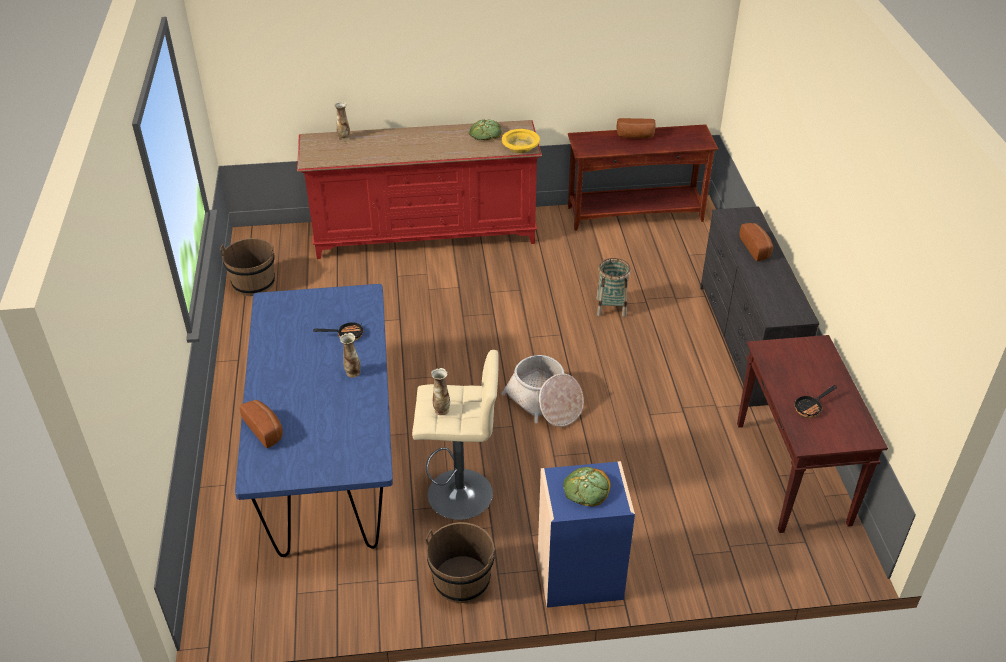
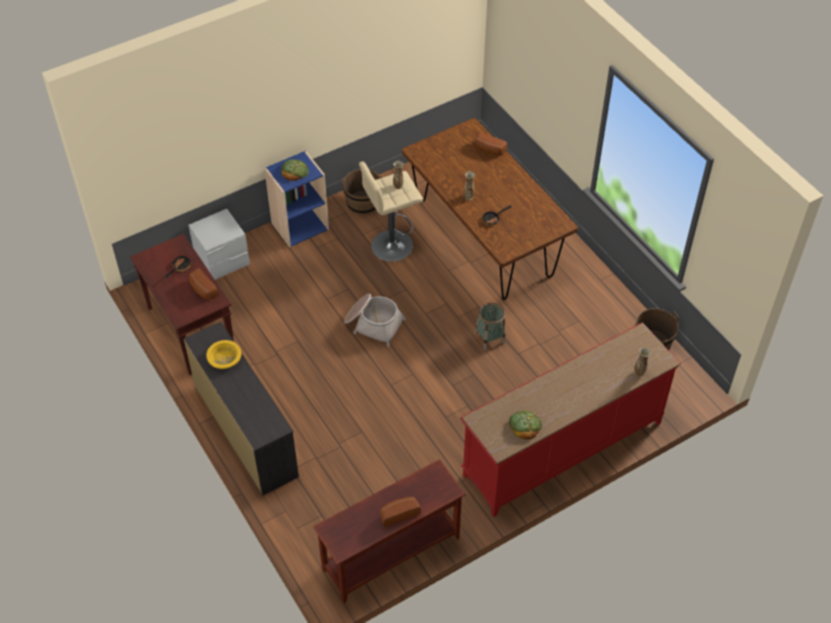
camera: 155 degrees right, 10 degrees up
(328, 458) = (485, 238): blue dining table -> brown dining table
(520, 146) = (484, 420): yellow bowl -> yellow bowl (224, 358)
(611, 307) = (364, 427): basket -> basket (490, 338)
(723, 563) = (222, 260): none -> white nightstand
(757, 248) = (244, 397): bread -> bread (202, 290)

